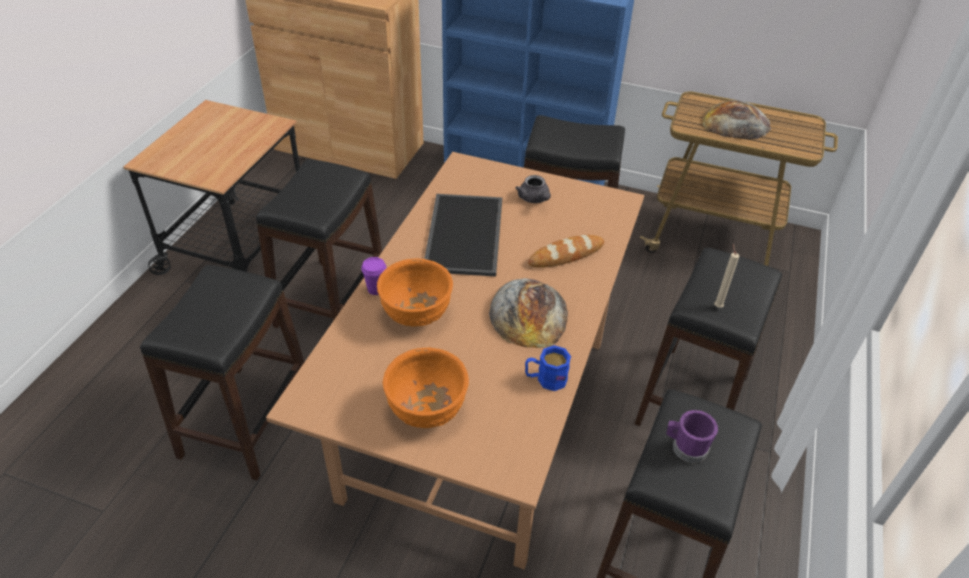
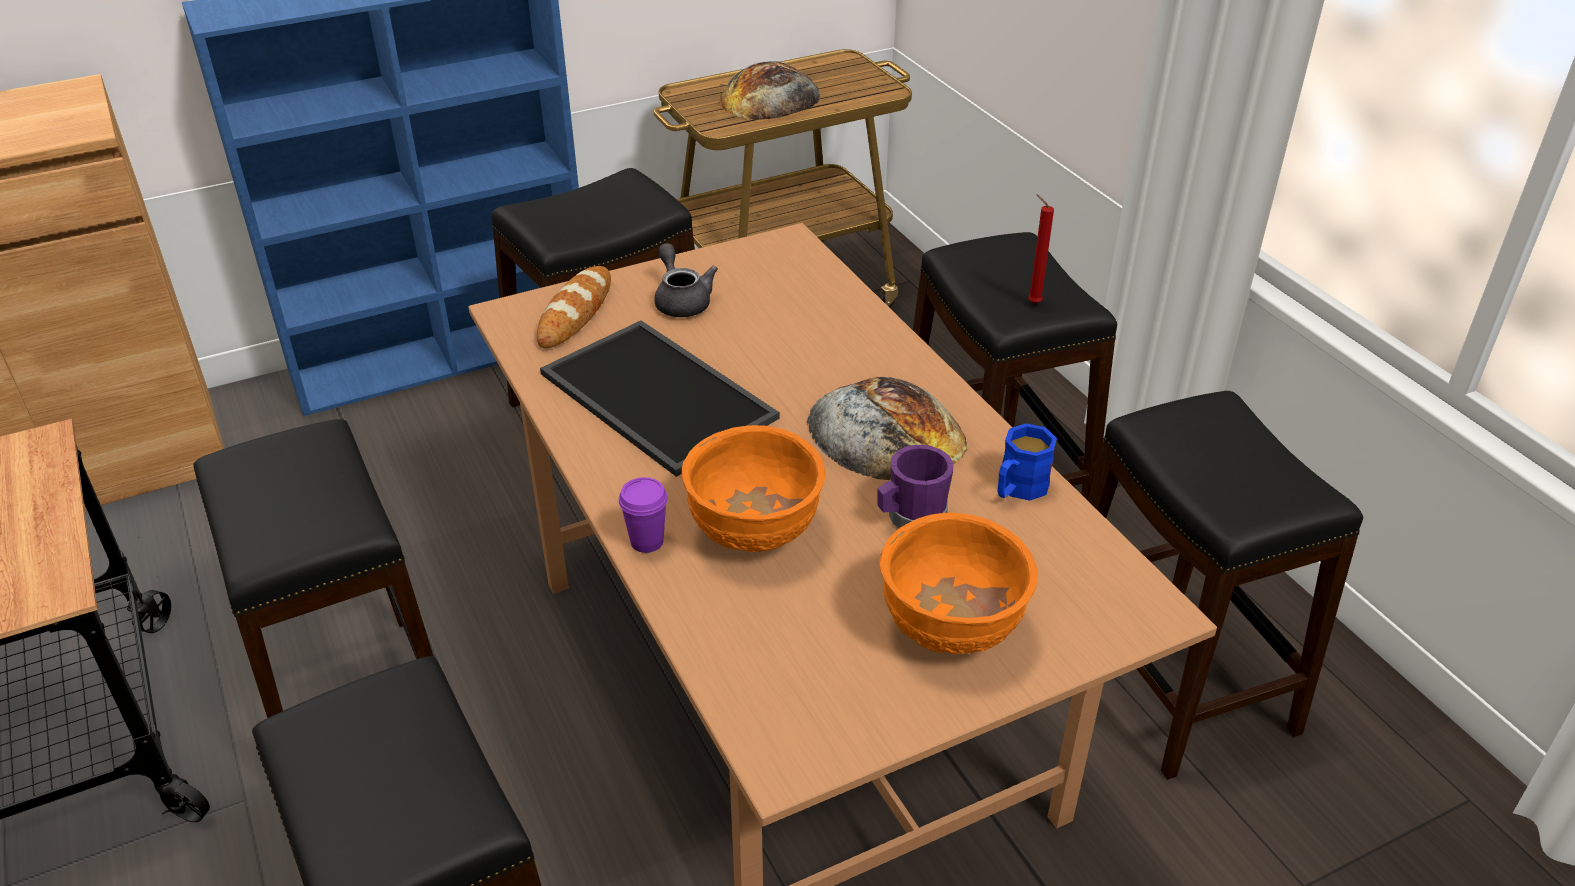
camera: 45 degrees left, 5 degrees down
(534, 199) = (681, 300): grey teapot -> grey teapot turned 135 degrees counterclockwise
(566, 255) = (822, 340): bread -> bread (575, 312)
(685, 447) = (1215, 464): purple mug -> purple mug (911, 518)
(717, 306) = (1032, 303): beige candle -> red candle

